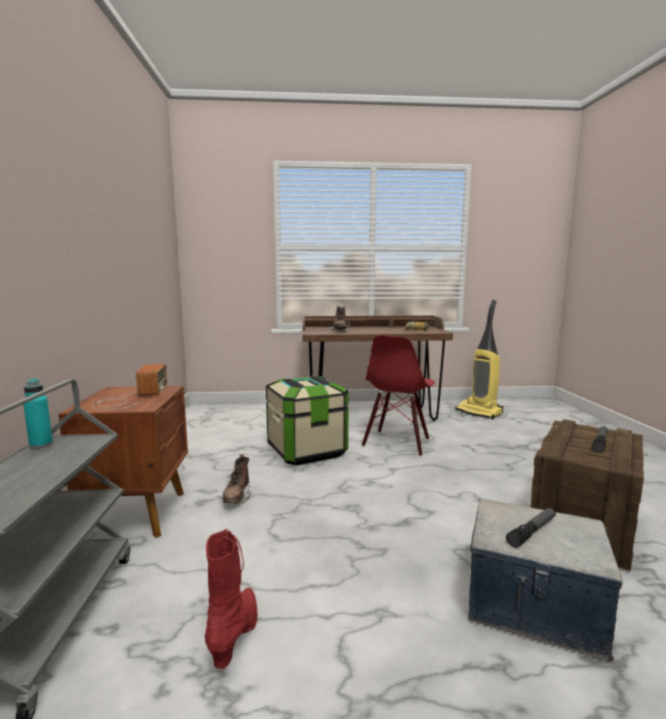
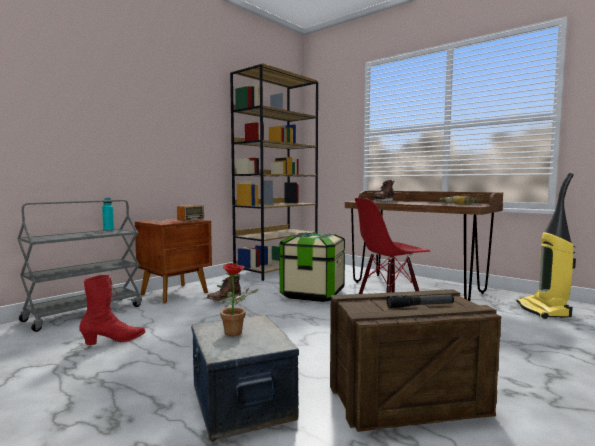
camera: 45 degrees right, 5 degrees down
(197, 430) = (277, 270): none -> brown bookcase
(532, 531) = (237, 332): flashlight -> potted plant

